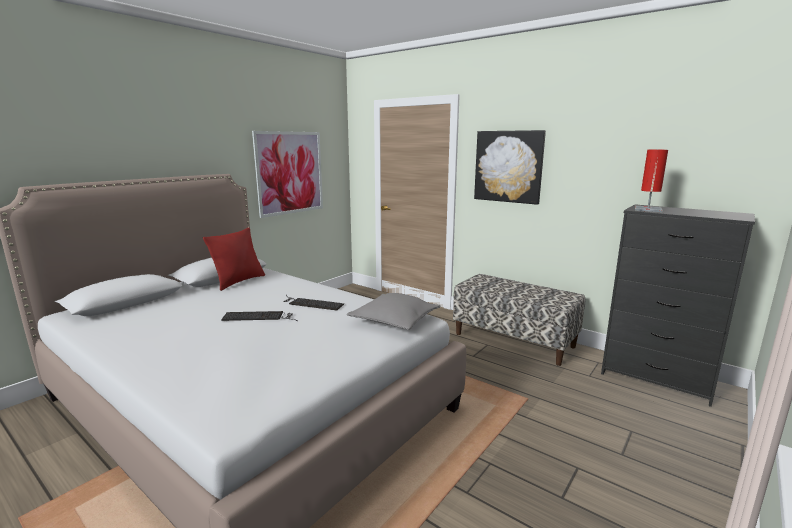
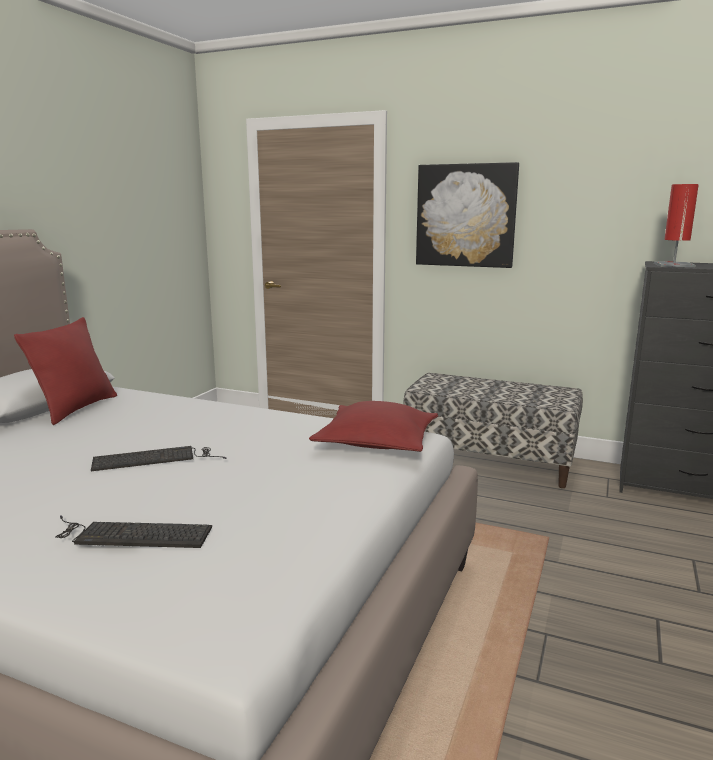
camera: 15 degrees left, 0 degrees up
(290, 173) = (122, 231): picture -> none
(311, 303) = (227, 430): keyboard -> keyboard (129, 534)
(394, 320) = (376, 442): grey pillow -> red pillow

